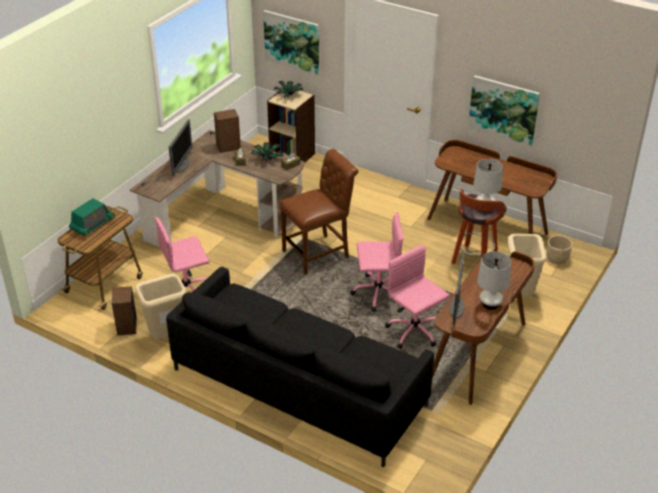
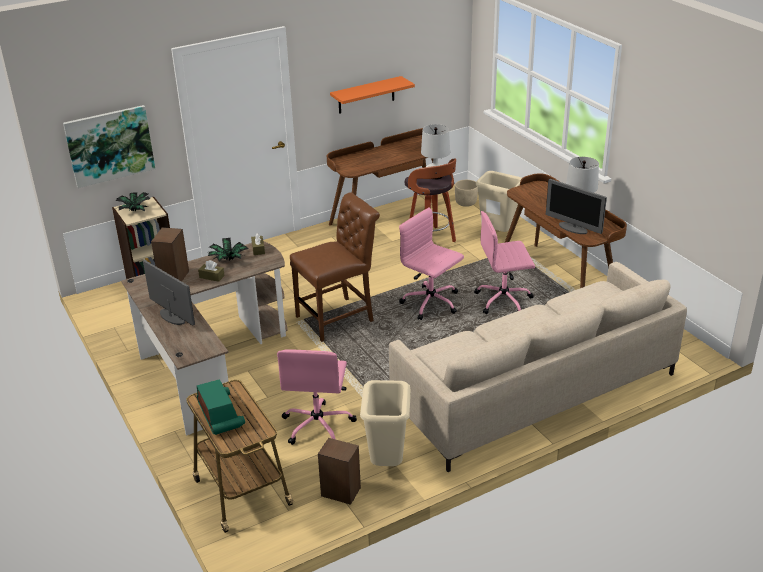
camera: 60 degrees left, 5 degrees down
(299, 387) = (534, 391): black sofa -> beige sofa
(319, 253) = (339, 317): brown chair -> brown chair turned 60 degrees clockwise
(377, 293) = (431, 303): pink office chair -> pink office chair turned 75 degrees counterclockwise
(503, 109) = (366, 95): picture -> orange shelf

